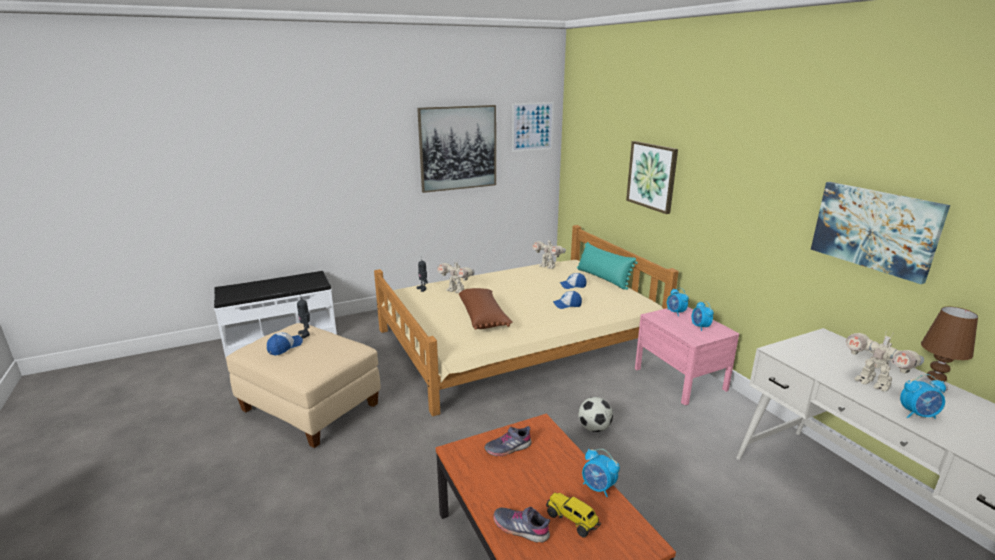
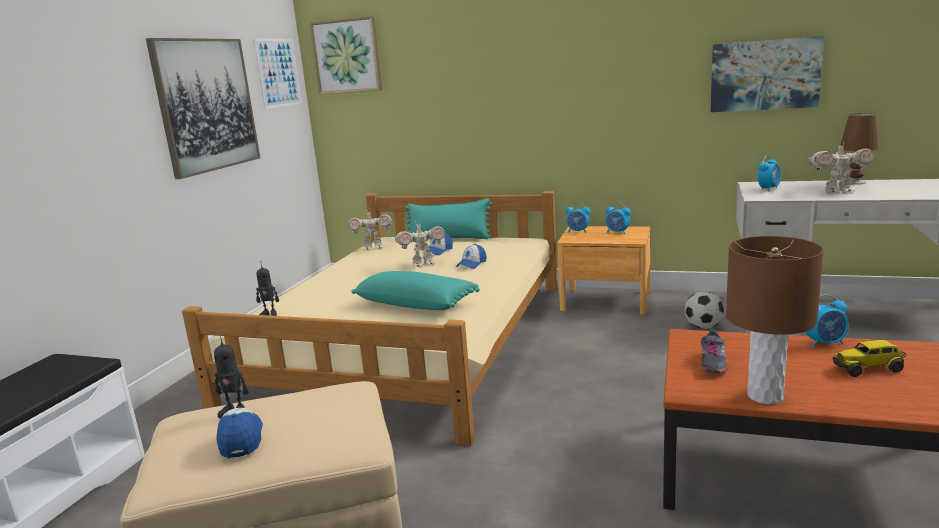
camera: 45 degrees left, 5 degrees down
(456, 290) = (320, 300): toy robot -> toy robot (423, 264)
(479, 484) = (766, 396): none -> brown table lamp
(484, 317) = (416, 304): brown pillow -> turquoise pillow
(521, 528) = (864, 396): grey shoe -> none
(594, 428) = (624, 363): football -> football (703, 327)
(652, 176) = (485, 97): picture -> picture (347, 56)
(680, 379) = (605, 301): pink nightstand -> brown nightstand
(917, 415) = (891, 194): alarm clock -> alarm clock (768, 189)

